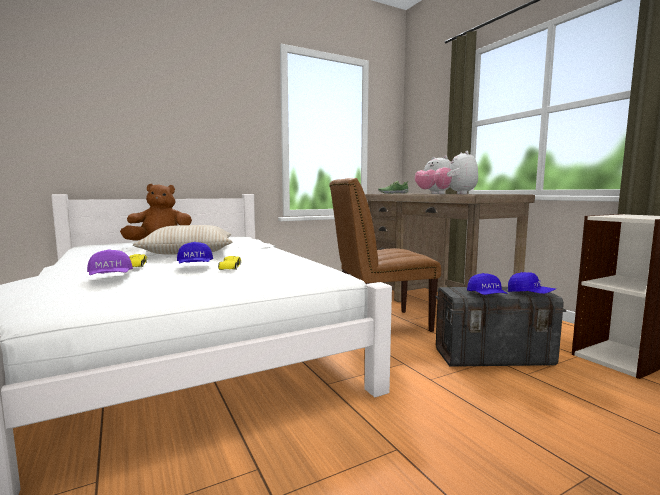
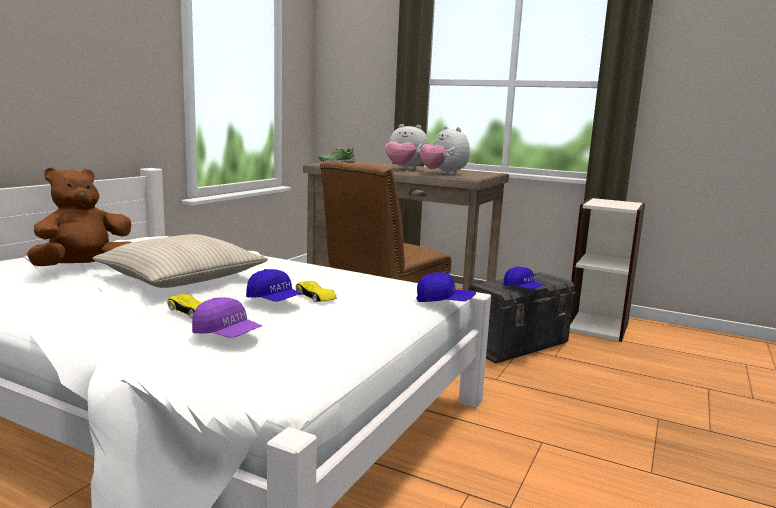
camera: 35 degrees left, 5 degrees up
(530, 294) = (549, 281): blue cap -> blue cap (444, 301)

